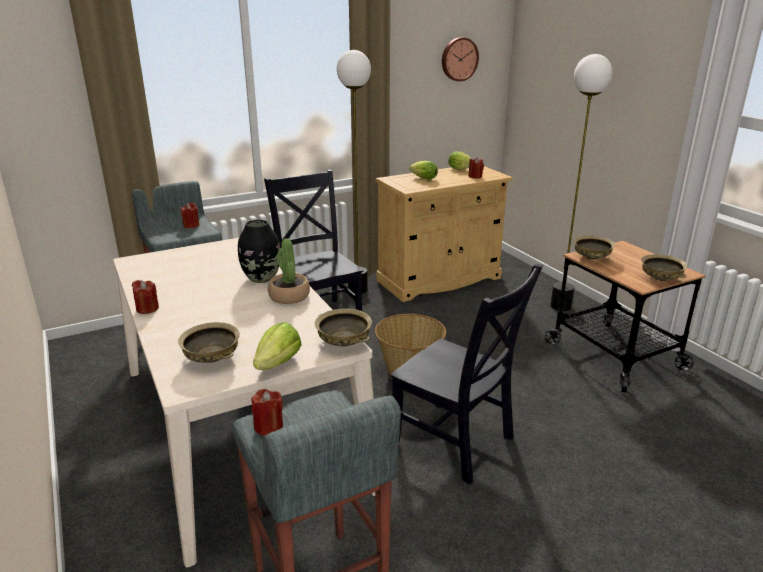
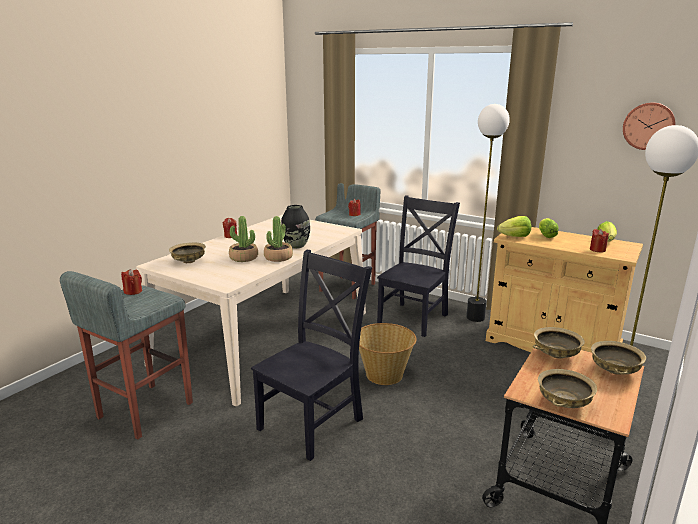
camera: 60 degrees right, 5 degrees down
(258, 317) = (243, 258): none -> potted plant
(278, 363) = (193, 275): lettuce -> lettuce (515, 237)
(344, 342) = (231, 284): beige bowl -> beige bowl (614, 370)
(456, 443) = (314, 422): black chair -> black chair turned 150 degrees counterclockwise

